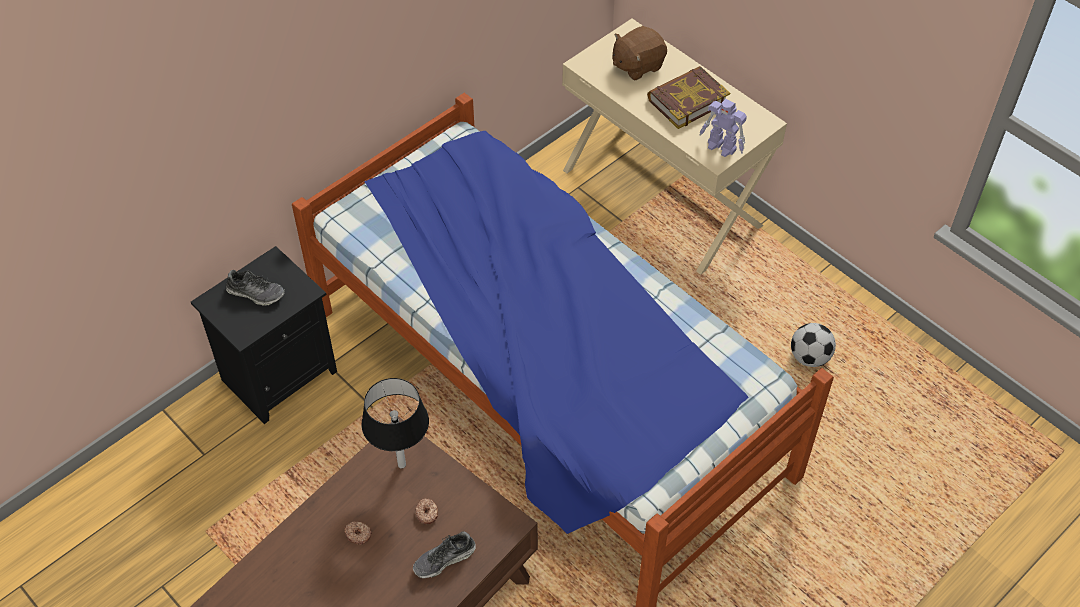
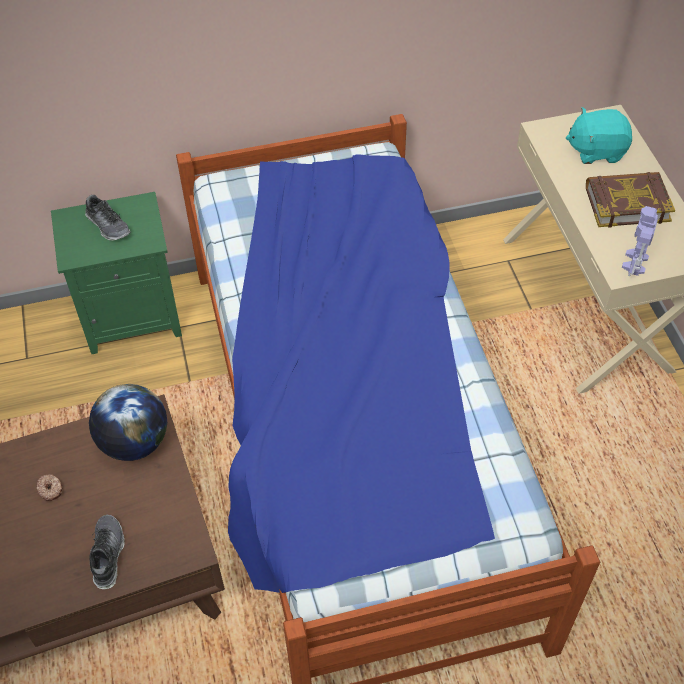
camera: 30 degrees right, 0 degrees up
(279, 373) = (133, 316): black nightstand -> green nightstand
(402, 465) = (134, 442): black table lamp -> globe
(427, 513) = (124, 500): donut -> none
(444, 559) = (107, 554): shoe -> shoe turned 90 degrees clockwise
(637, 65) = (596, 150): brown plush toy -> turquoise plush toy
(722, 147) = (634, 263): toy robot -> toy robot turned 45 degrees clockwise
(810, 357) = (645, 530): football -> none

